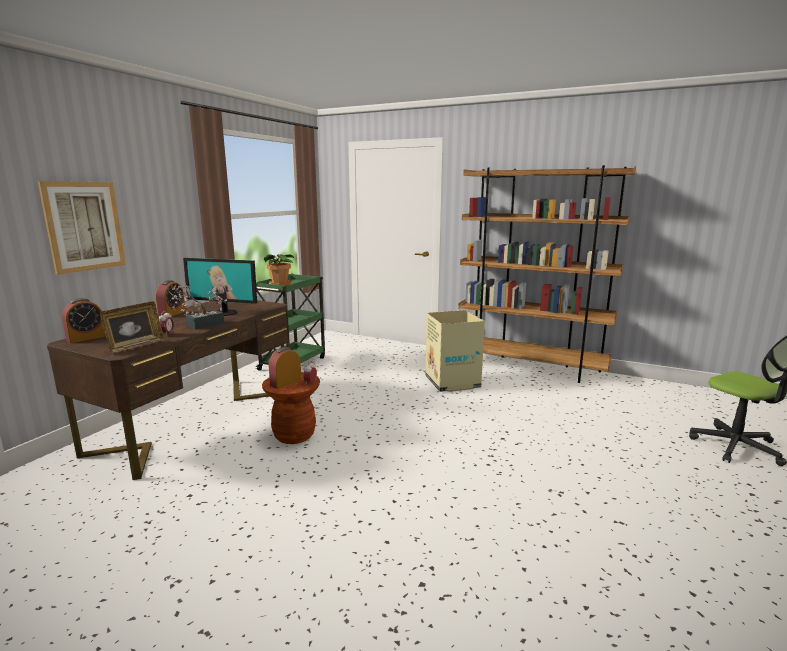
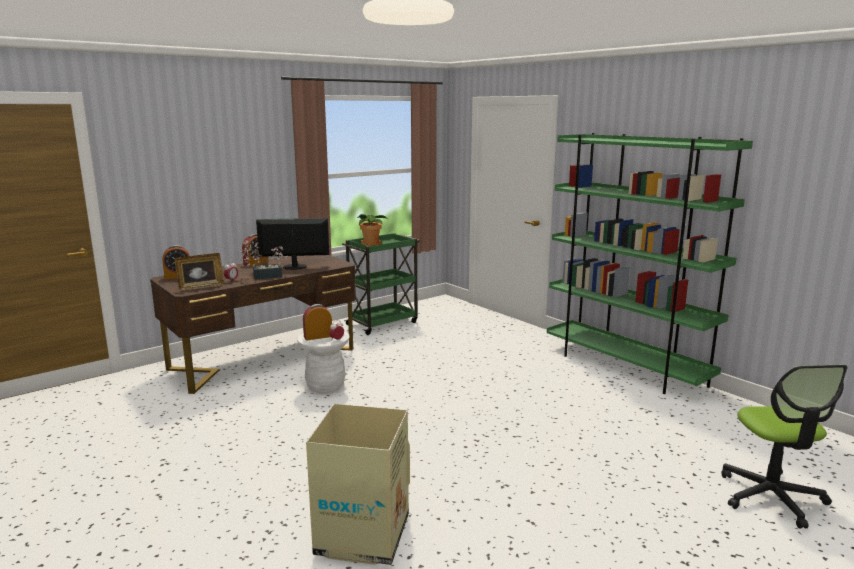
camera: 25 degrees right, 0 degrees up
(84, 226) = (193, 186): picture -> none
(224, 312) = (294, 267): monitor -> monitor turned 135 degrees clockwise
(294, 435) = (325, 386): brown stool -> white stool
(452, 382) = (517, 367): cardboard box -> cardboard box (362, 536)
(530, 367) = (625, 368): brown bookcase -> green bookcase

